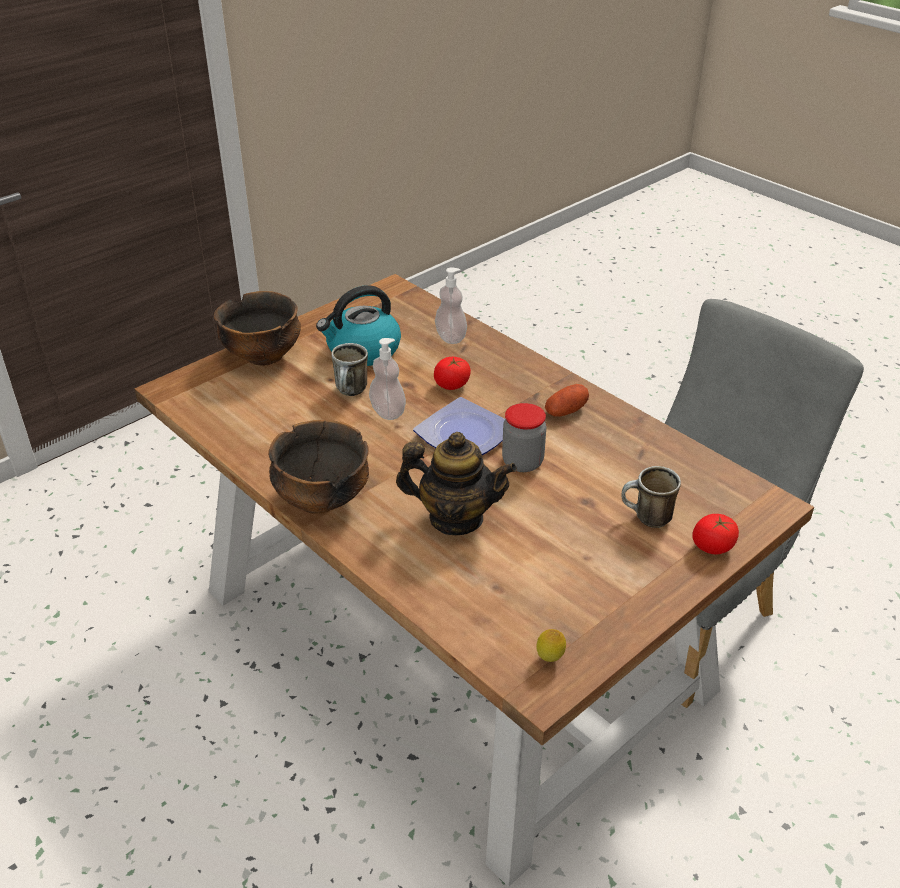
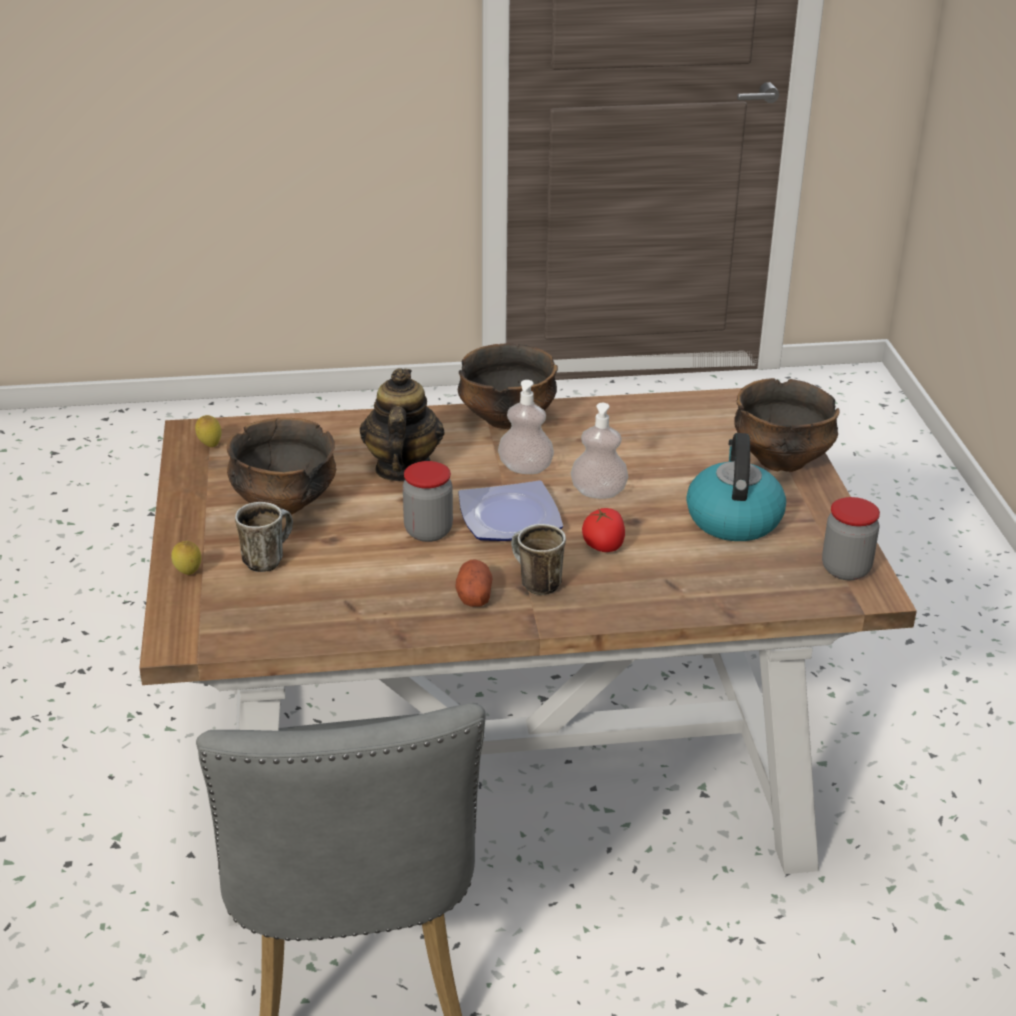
camera: 125 degrees right, 5 degrees down
(352, 393) = (655, 485): mug -> mug (534, 583)
(378, 300) = (845, 569): none -> jar
(450, 337) = (705, 586): soap dispenser -> soap dispenser (525, 468)
(455, 518) = (402, 468): teapot -> teapot turned 135 degrees clockwise
(575, 554) = (283, 503): none -> bowl
(712, 547) = (188, 574): tomato -> lemon

